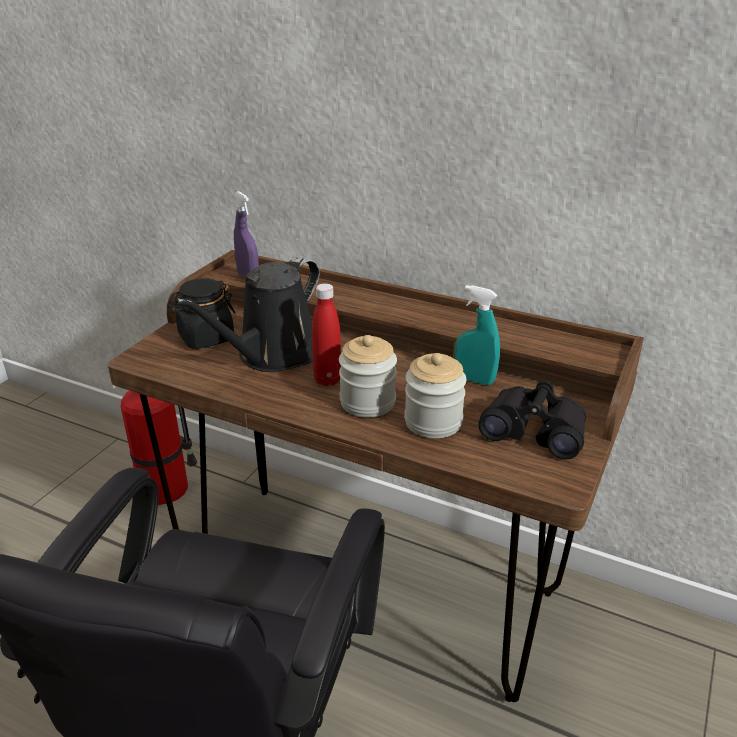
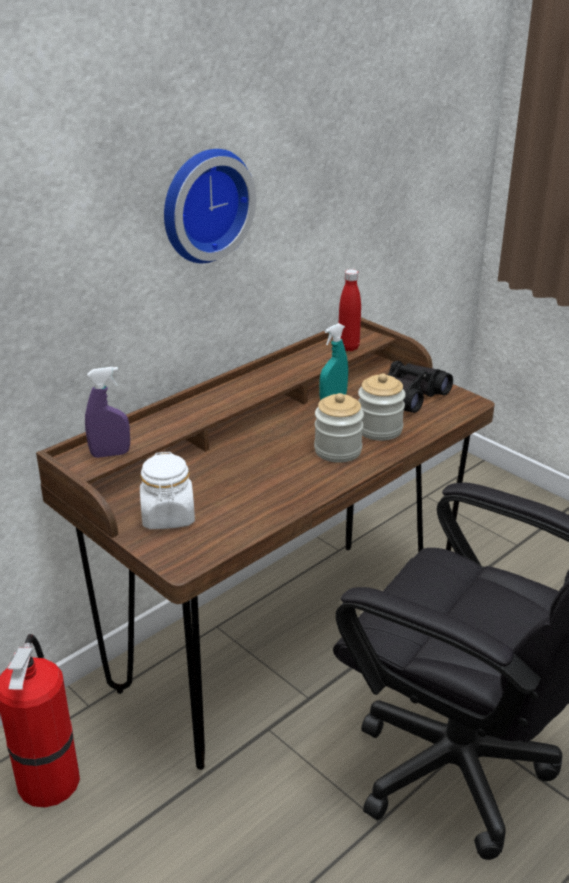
camera: 70 degrees left, 0 degrees up
(206, 338) = (168, 516): black jar -> white jar
(272, 355) = (232, 483): black watering can -> none
(327, 380) = (293, 462): red bottle -> red bottle (348, 347)
(429, 95) = (203, 204): none -> wall clock

